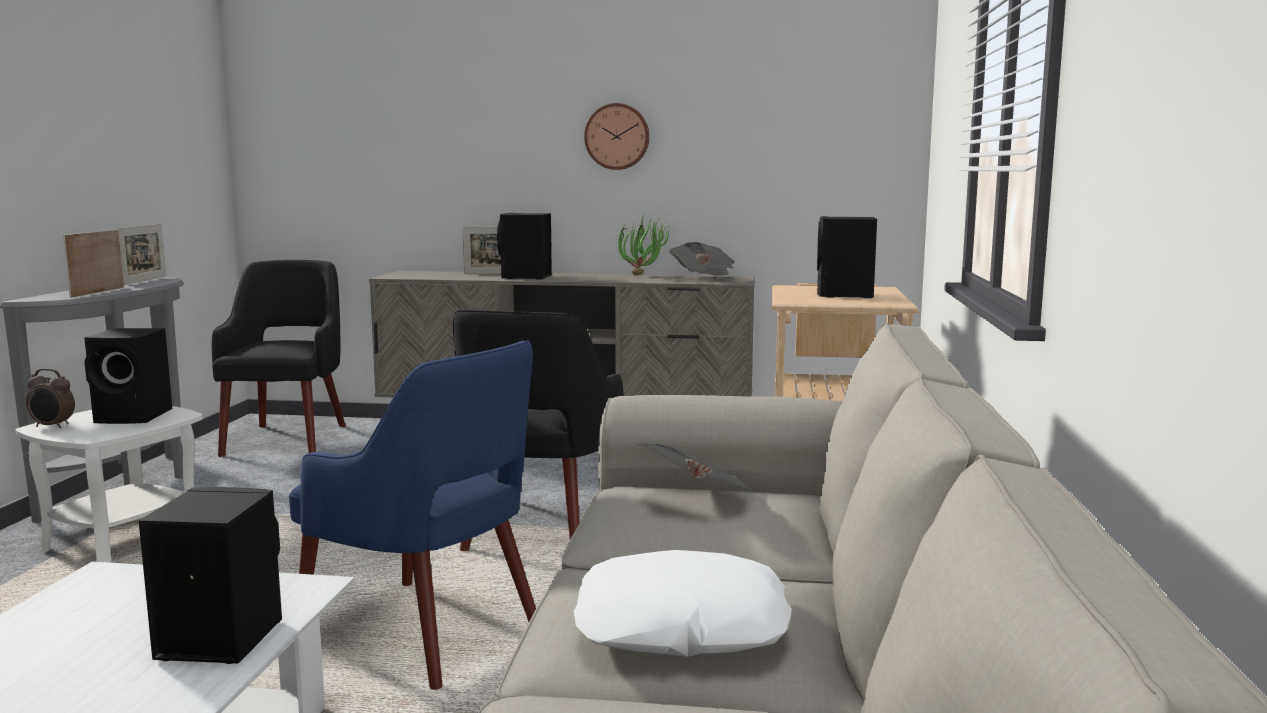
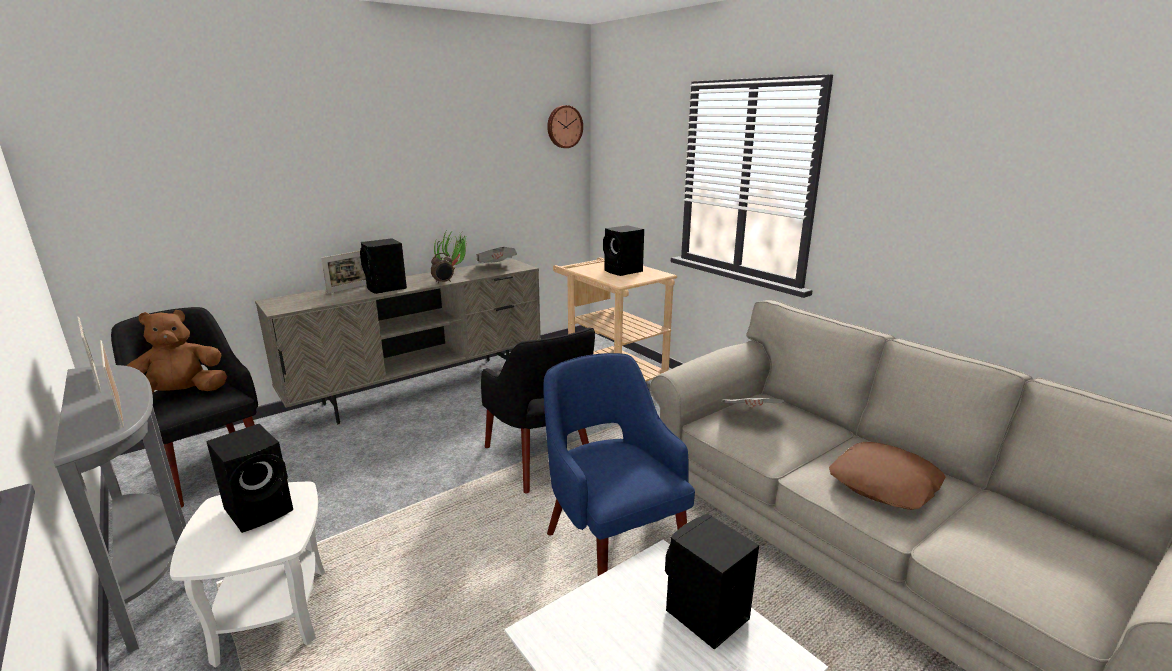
camera: 45 degrees left, 10 degrees up
(52, 426) = (208, 555): alarm clock -> alarm clock (443, 282)
(270, 343) = (181, 394): none -> brown plush toy
(425, 634) = (613, 551): blue armchair -> blue armchair turned 105 degrees counterclockwise
(617, 136) = (419, 176): wall clock -> wall clock (564, 126)
(681, 626) = (885, 484): white pillow -> brown pillow

